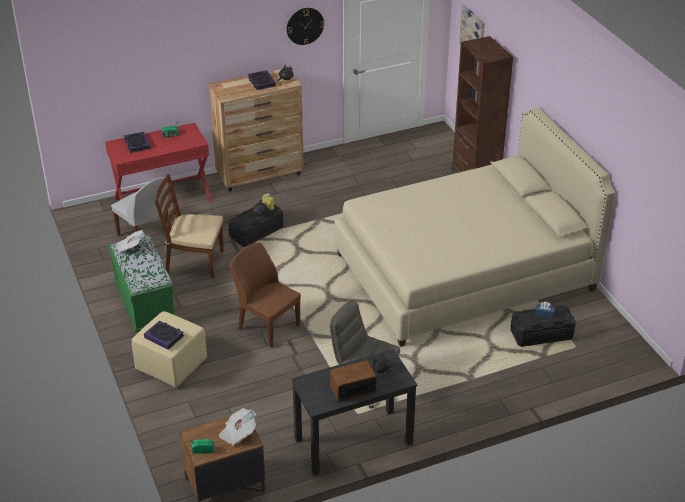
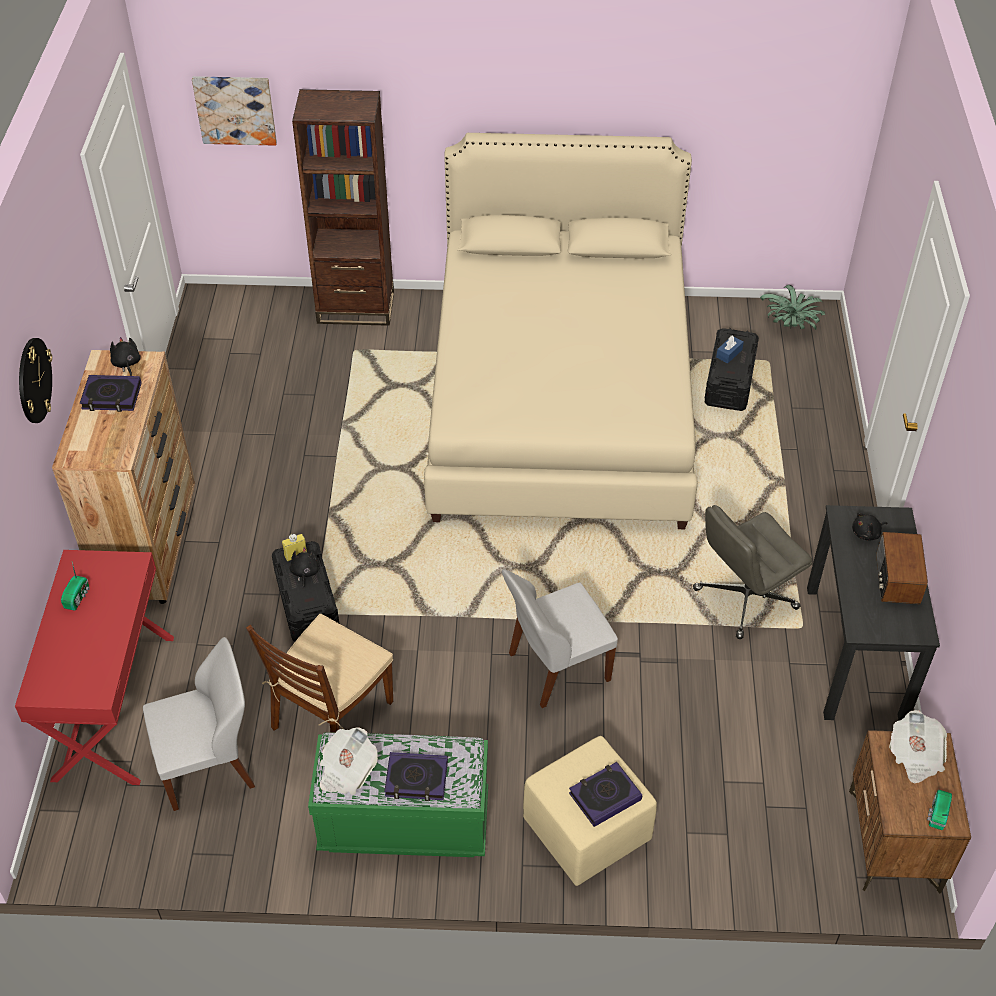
camera: 65 degrees left, 10 degrees up
(137, 144) = (67, 657): book -> book (416, 779)
(268, 326) = (556, 668): brown chair -> white chair
(305, 26) = (79, 261): wall clock -> wall clock (34, 380)
(619, 349) = (791, 326): none -> potted plant

